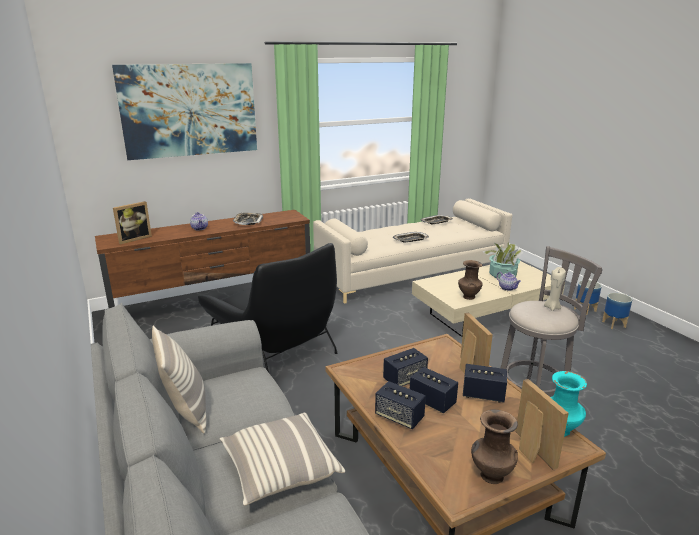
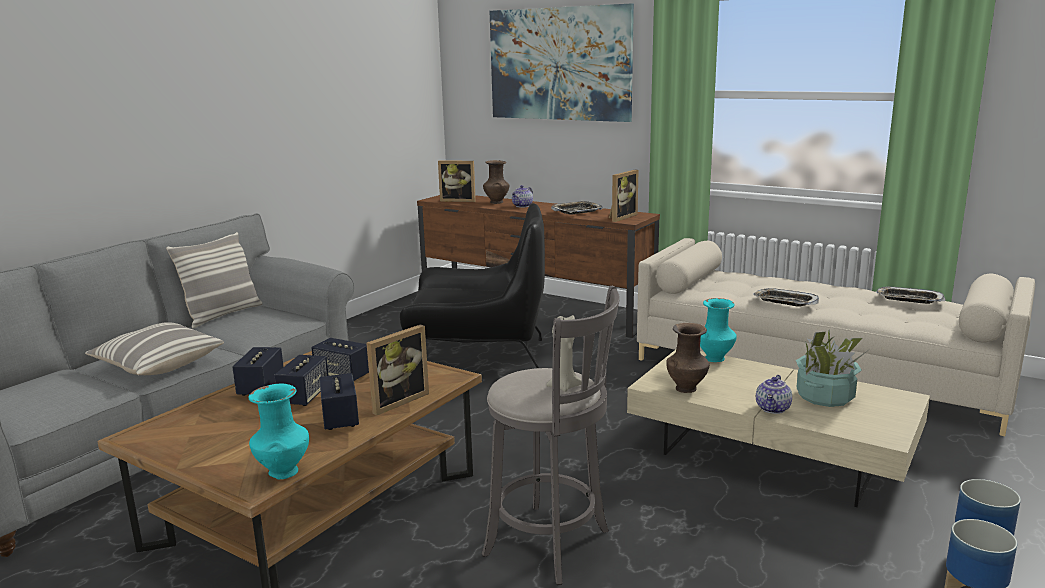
camera: 60 degrees right, 5 degrees down
(274, 349) = (478, 359): black armchair -> black armchair turned 105 degrees counterclockwise
(438, 279) = (715, 358): none -> turquoise vase
(490, 476) = (175, 447): brown vase -> brown vase (496, 202)
(530, 450) = (230, 460): picture frame -> picture frame (620, 217)

